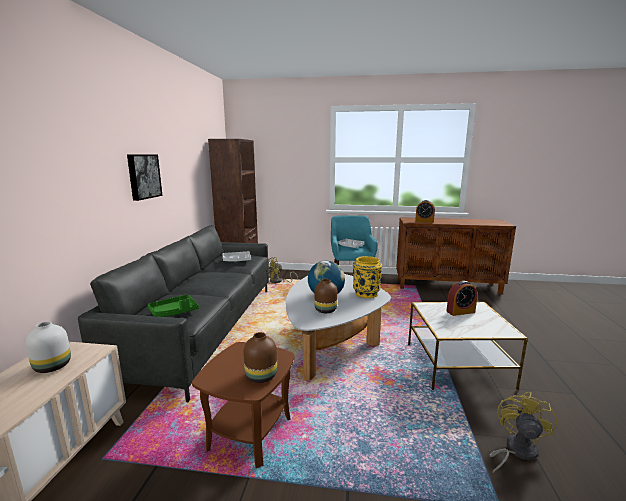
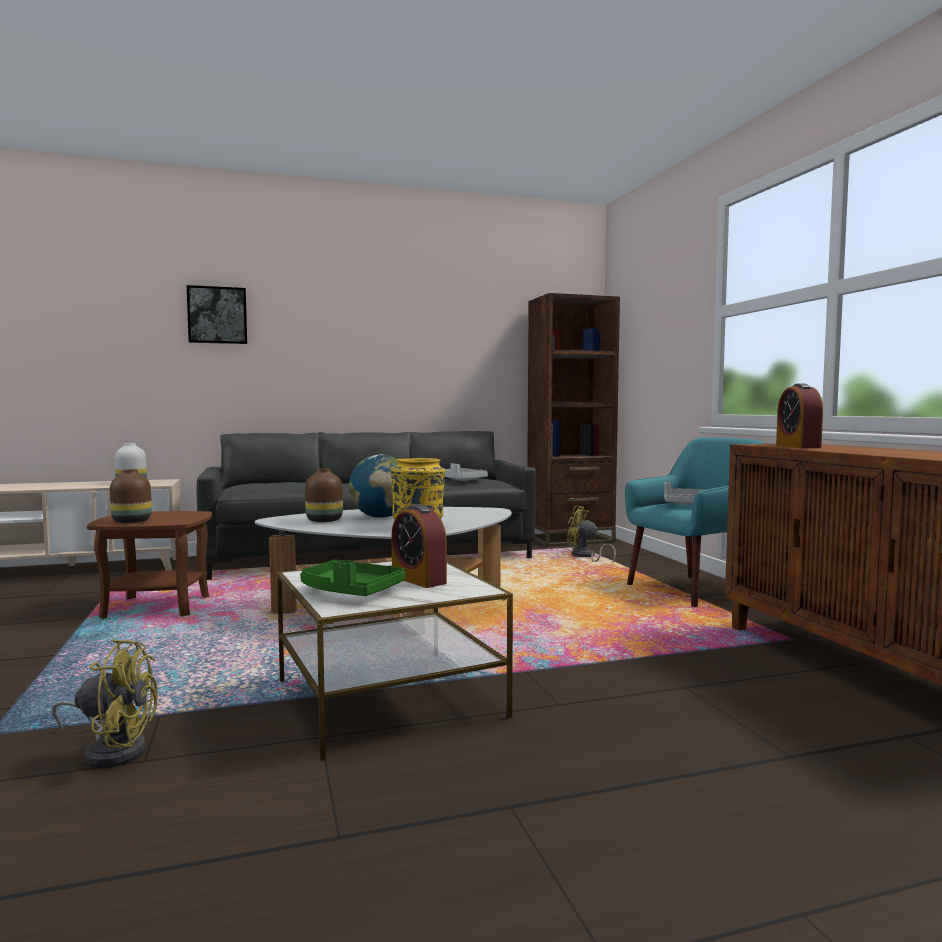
camera: 65 degrees right, 10 degrees down
(143, 176) = (351, 344): picture -> picture (217, 315)
(174, 312) = (253, 485): green tray -> green tray (350, 591)

